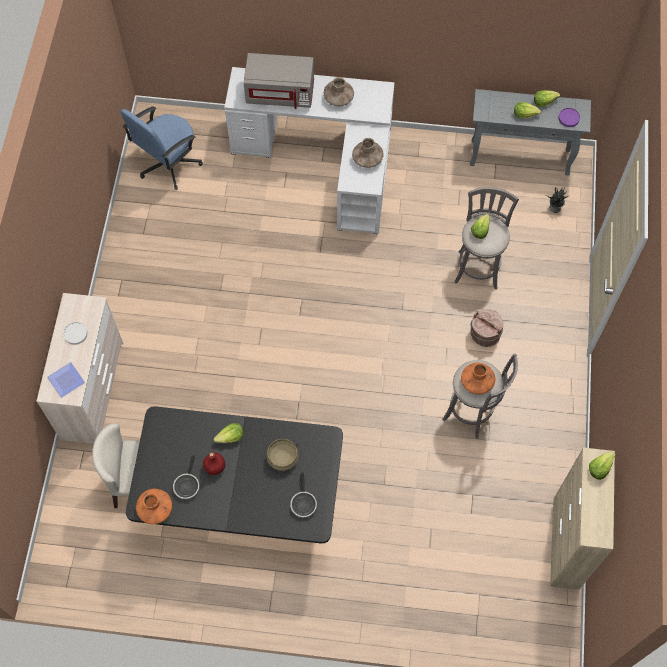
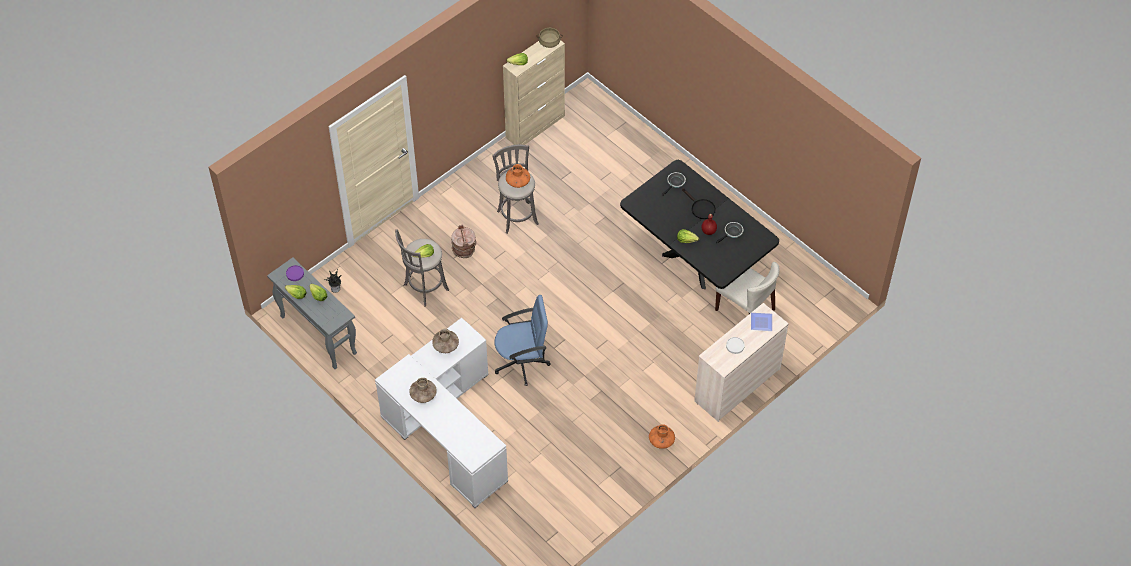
camera: 140 degrees left, 10 degrees down
(155, 509) = (760, 233): orange vase -> orange vase (661, 440)
(168, 164) = (559, 506): blue office chair -> blue office chair (522, 362)
(247, 491) = (700, 208): none -> black frying pan
(280, 93) = (458, 427): grey microwave -> none
(282, 458) = (666, 210): beige cooking pot -> beige cooking pot (549, 42)

